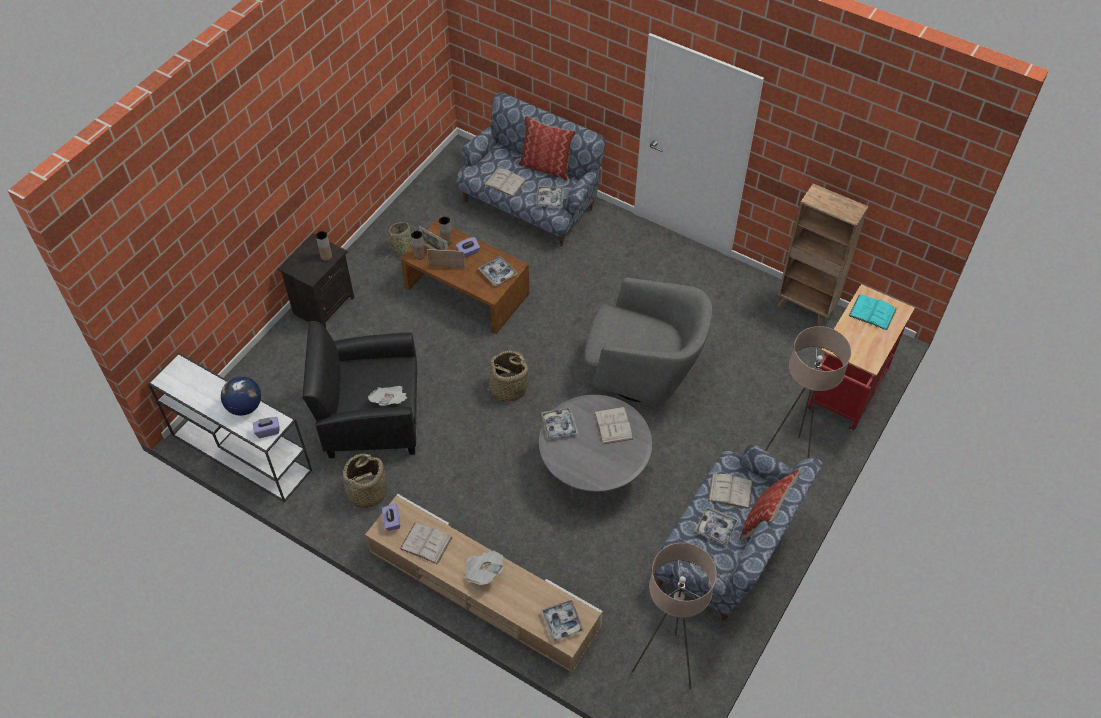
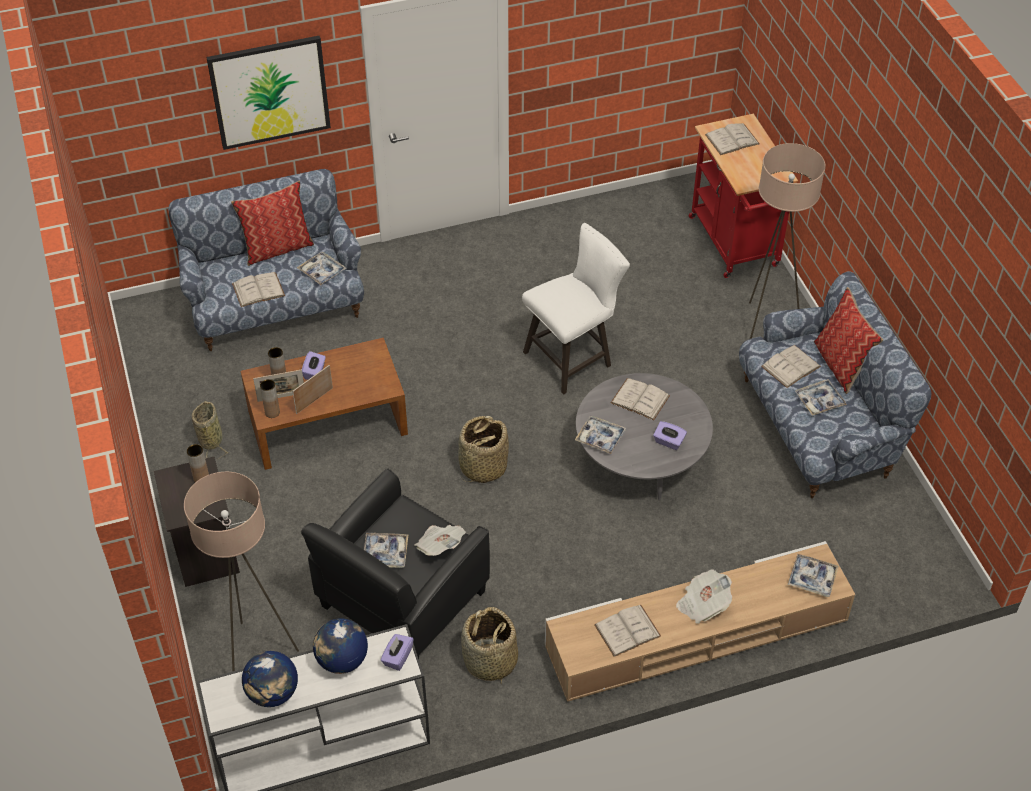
camera: 50 degrees left, 5 degrees down
(197, 391) = (273, 693): none -> globe
(392, 521) = (574, 643): purple tissue box -> purple tissue box (668, 442)
(497, 273) = (368, 367): tray -> tray (385, 553)
(576, 57) = (269, 92): none -> picture
(643, 373) = (573, 357): grey armchair -> white stool
(665, 664) = (895, 547): beige floor lamp -> beige floor lamp (257, 653)
(806, 307) = (620, 205): brown bookcase -> none
(872, 312) = (732, 139): turquoise book -> white book

